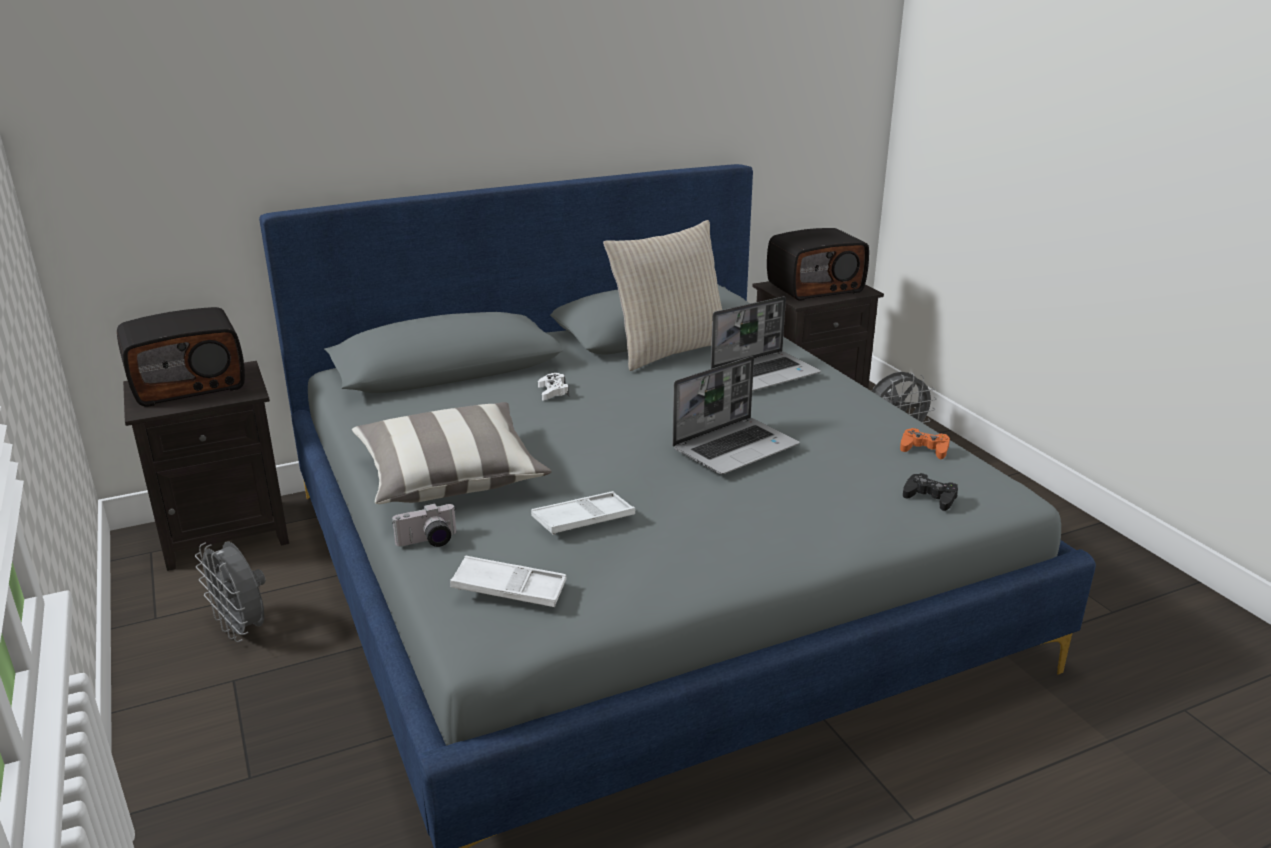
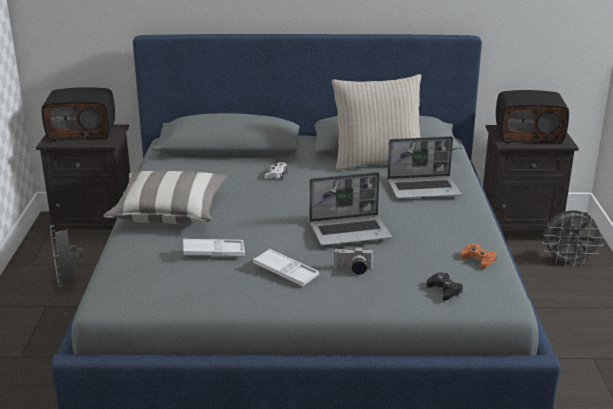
camera: 25 degrees right, 0 degrees up
(428, 542) = (124, 245): camera -> camera (353, 270)
(509, 589) = (139, 279): white tray -> white tray (285, 272)

